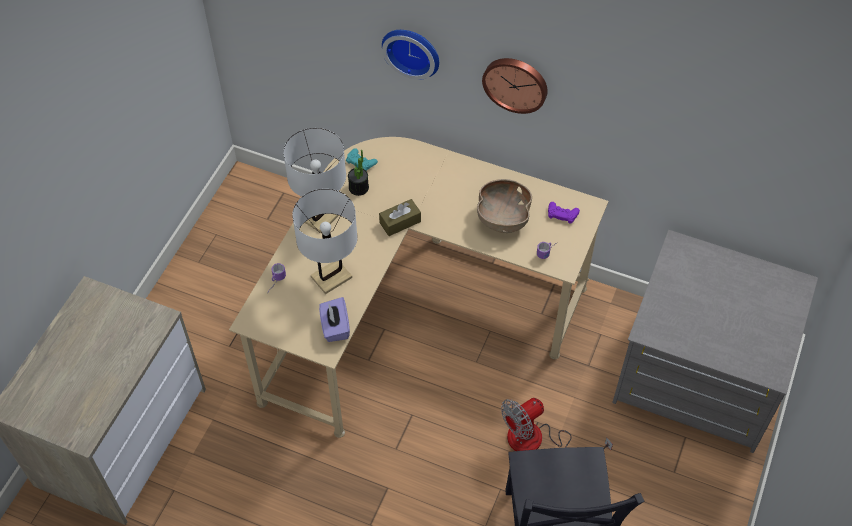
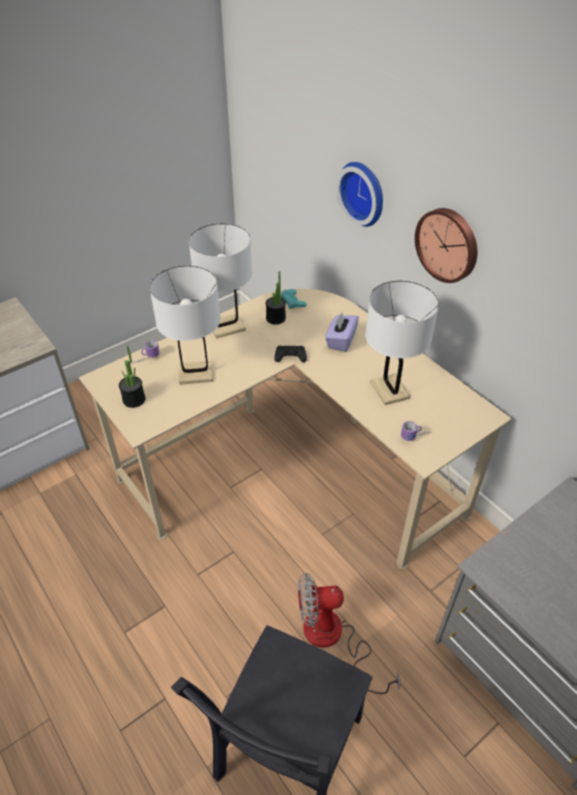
camera: 30 degrees right, 10 degrees down
(298, 327) = (134, 399): none -> potted plant
(335, 327) = (164, 414): purple tissue box -> purple tissue box (341, 341)
(400, 222) = (290, 356): brown tissue box -> black game controller
(502, 218) = (389, 390): brown bowl -> white table lamp
(562, 214) = (453, 410): purple game controller -> none

